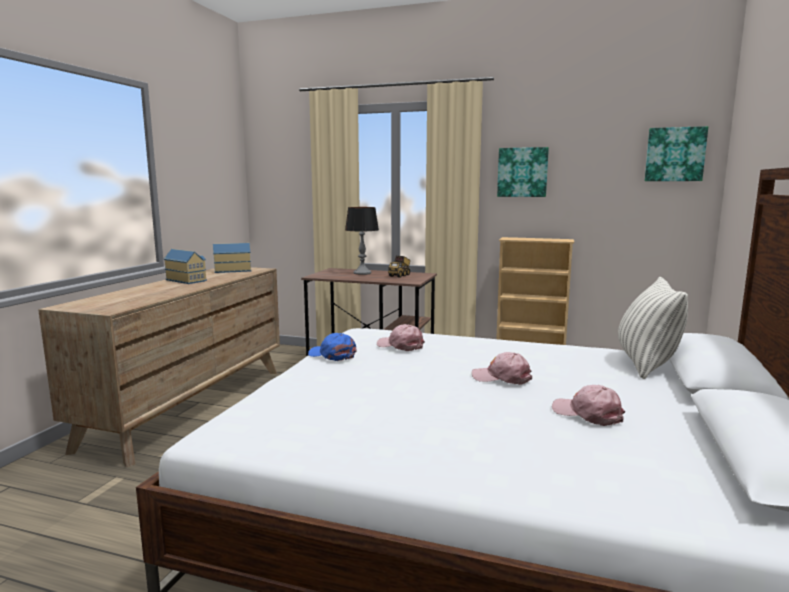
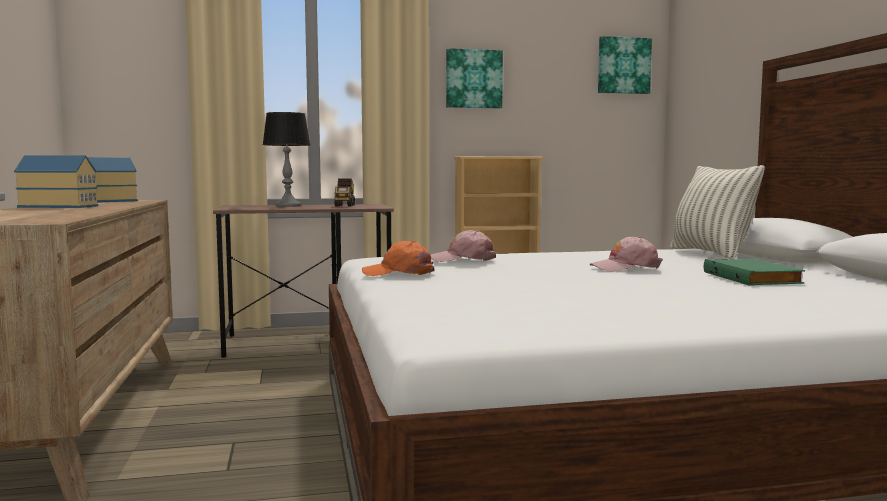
camera: 30 degrees left, 5 degrees down
(332, 355) = (398, 273): blue cap -> orange cap
(587, 414) = (753, 278): pink cap -> green book

